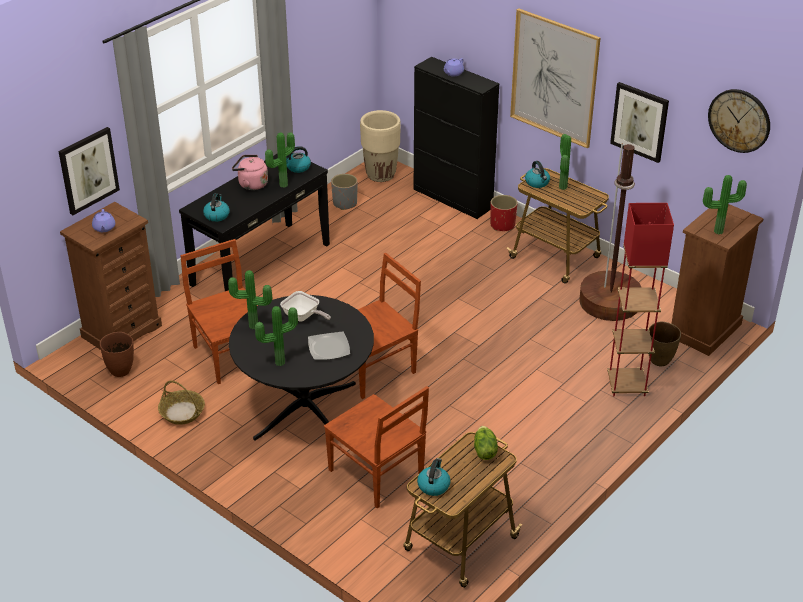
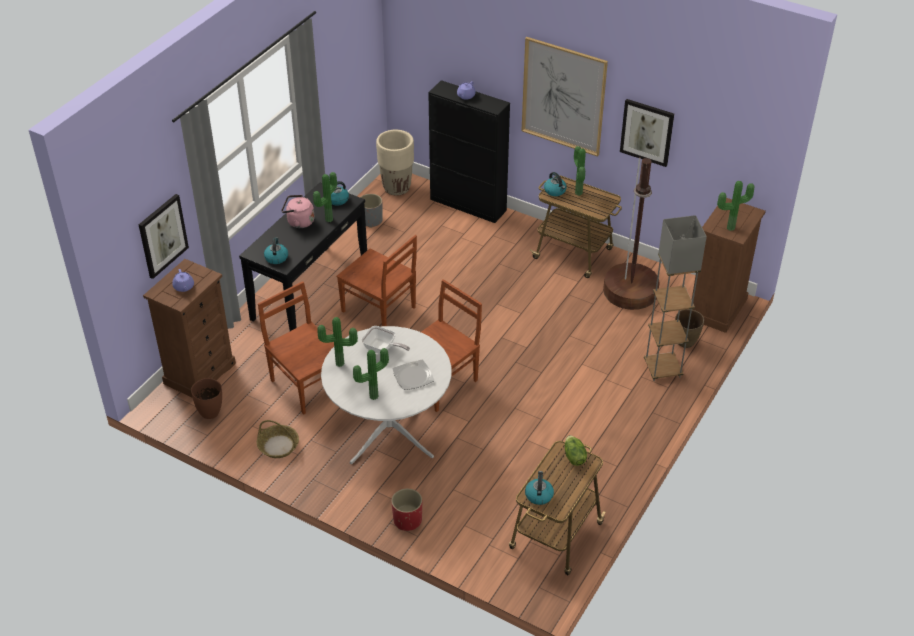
camera: 10 degrees left, 5 degrees up
(305, 410) = (389, 429): black dining table -> white dining table
(377, 475) = (468, 482): brown chair -> brown chair (380, 310)
(502, 225) = (519, 227): red planter -> red planter (407, 520)
(626, 385) = (662, 369): red floor lamp -> grey floor lamp
(739, 120) = (740, 129): wall clock -> none

